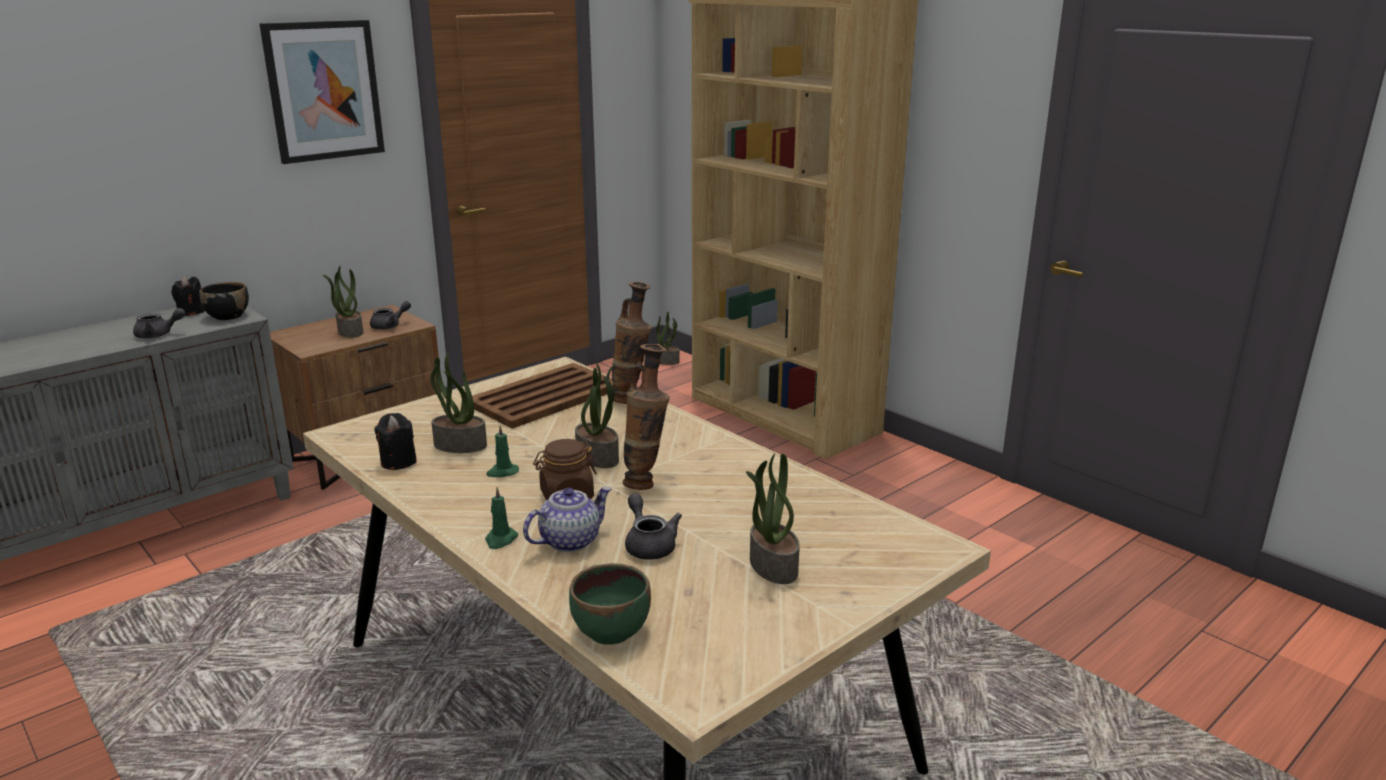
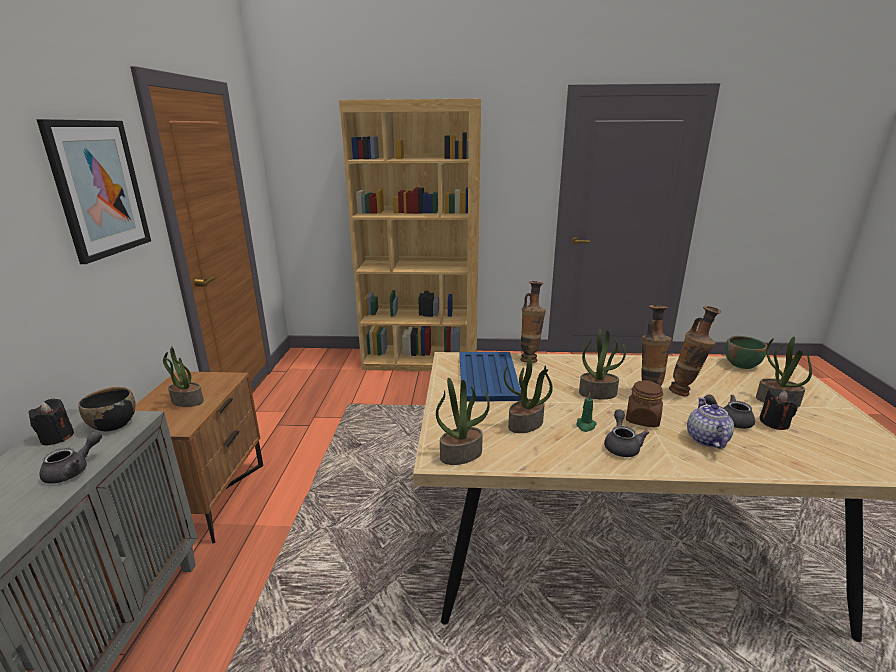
camera: 45 degrees left, 0 degrees up
(390, 326) = (212, 385): grey teapot -> grey teapot (621, 445)
(398, 462) = (524, 453): black candle -> black candle (774, 423)
(500, 540) = (686, 459): green candle -> none
(546, 396) = (488, 376): brown tray -> blue tray
(611, 631) = (832, 467): green bowl -> green bowl (742, 364)
(666, 361) = (311, 356): potted plant -> potted plant (461, 454)
(690, 503) = (685, 393): none -> vase

